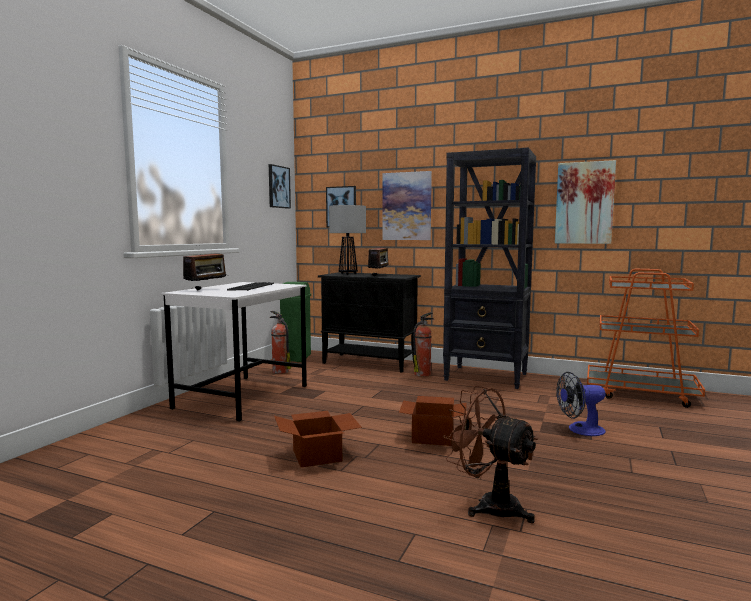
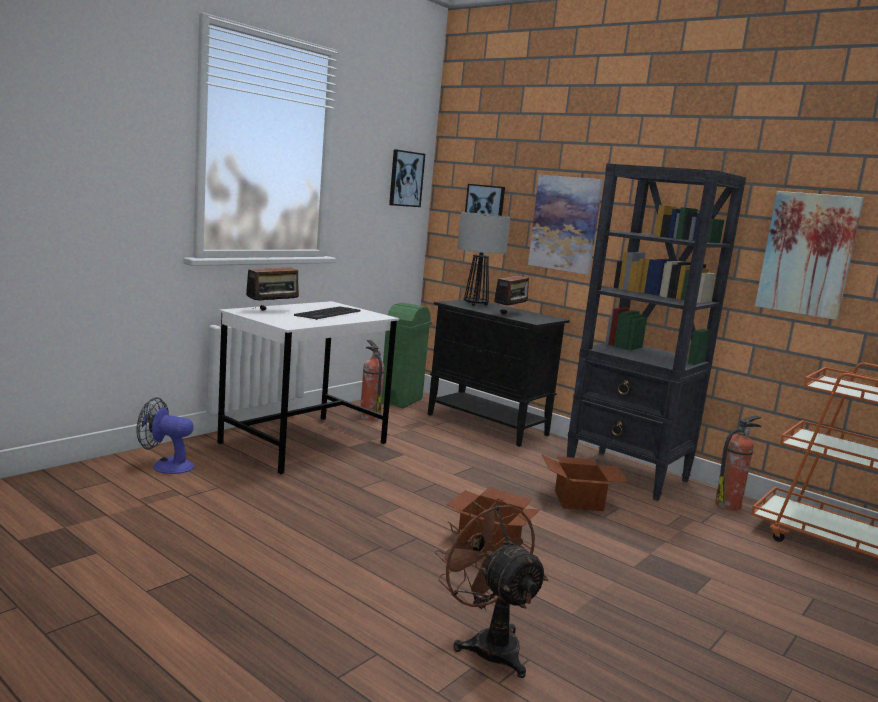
camera: 15 degrees right, 5 degrees up
(318, 455) = (338, 536): cardboard box -> cardboard box (580, 501)
(423, 374) = (544, 454): fire extinguisher -> fire extinguisher (729, 504)
(580, 430) = (691, 577): fan -> fan (166, 465)

